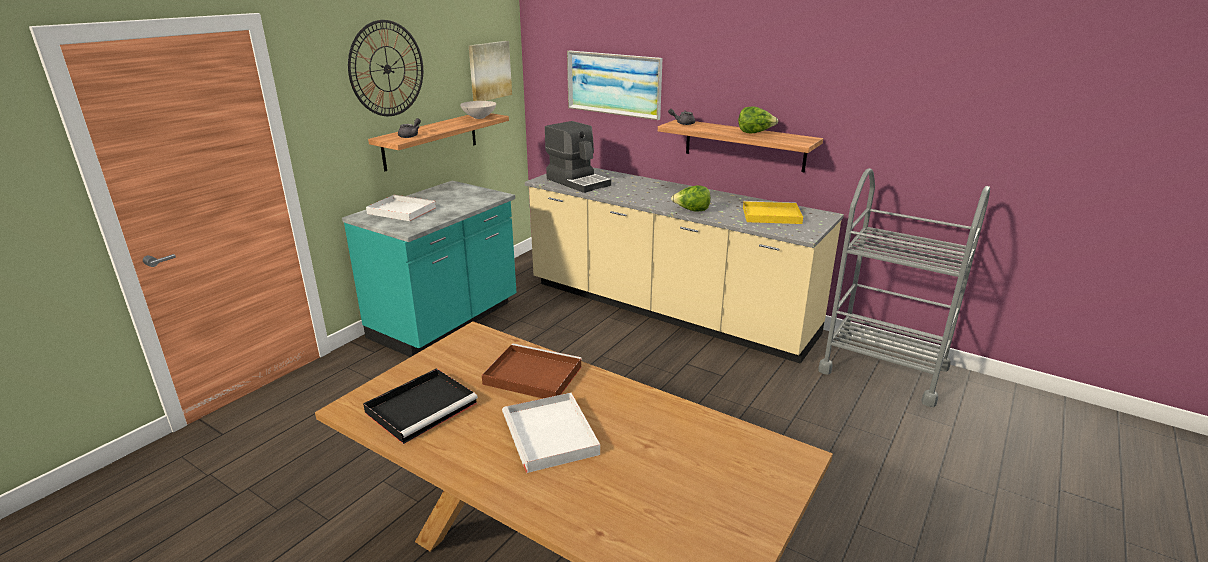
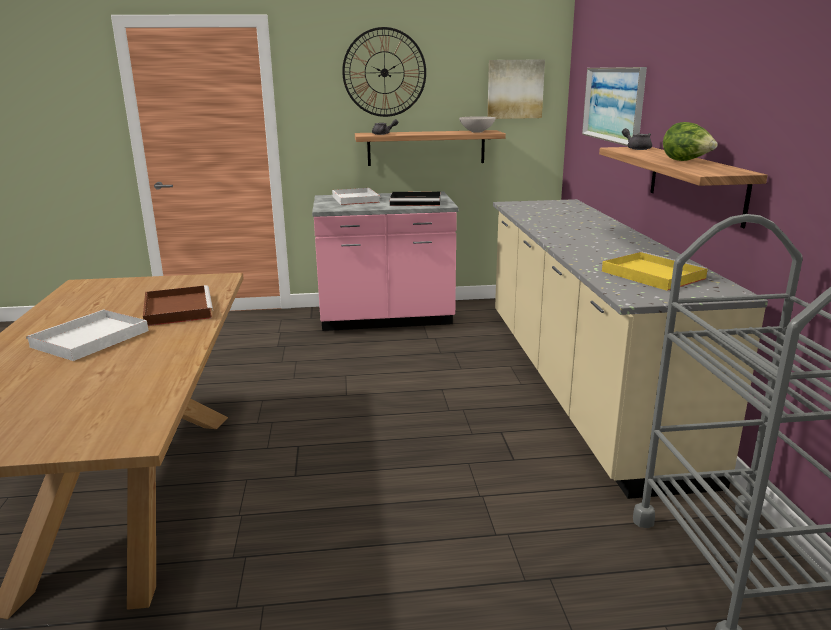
camera: 50 degrees right, 5 degrees down
(423, 407) = (97, 298): black tray -> black tray (416, 201)
(446, 321) = (386, 318): turquoise counter -> pink counter
(578, 182) = (536, 210): coffee machine -> none
(691, 211) = (572, 250): lettuce -> none

